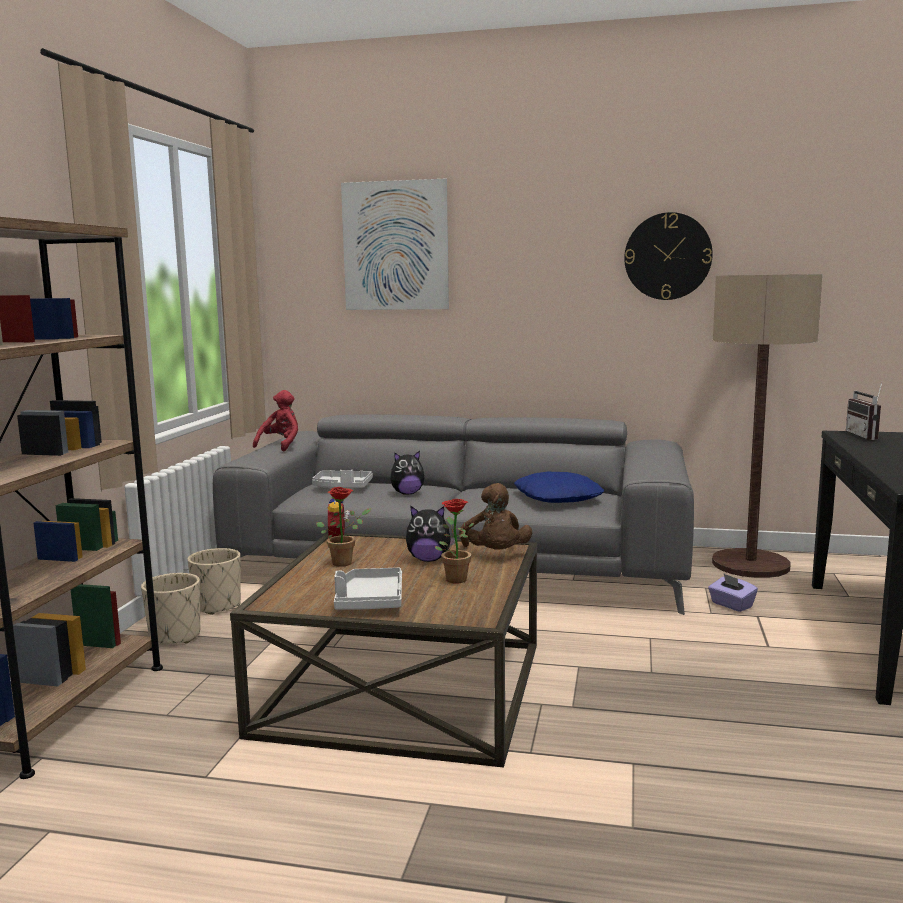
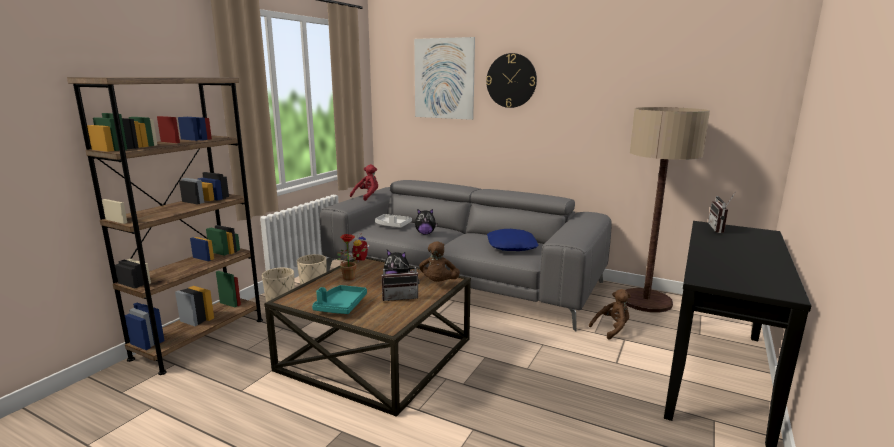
camera: 15 degrees right, 5 degrees up
(369, 601) = (340, 306): grey tray -> turquoise tray
(454, 578) = (400, 297): potted plant -> radio
(667, 256) = (611, 92): wall clock -> wall clock (511, 80)
(731, 605) = (612, 329): purple tissue box -> brown plush toy

